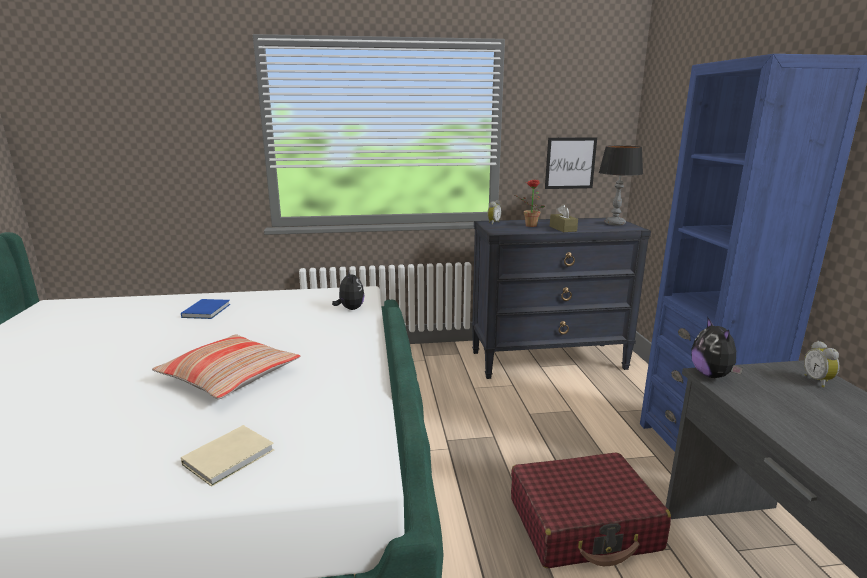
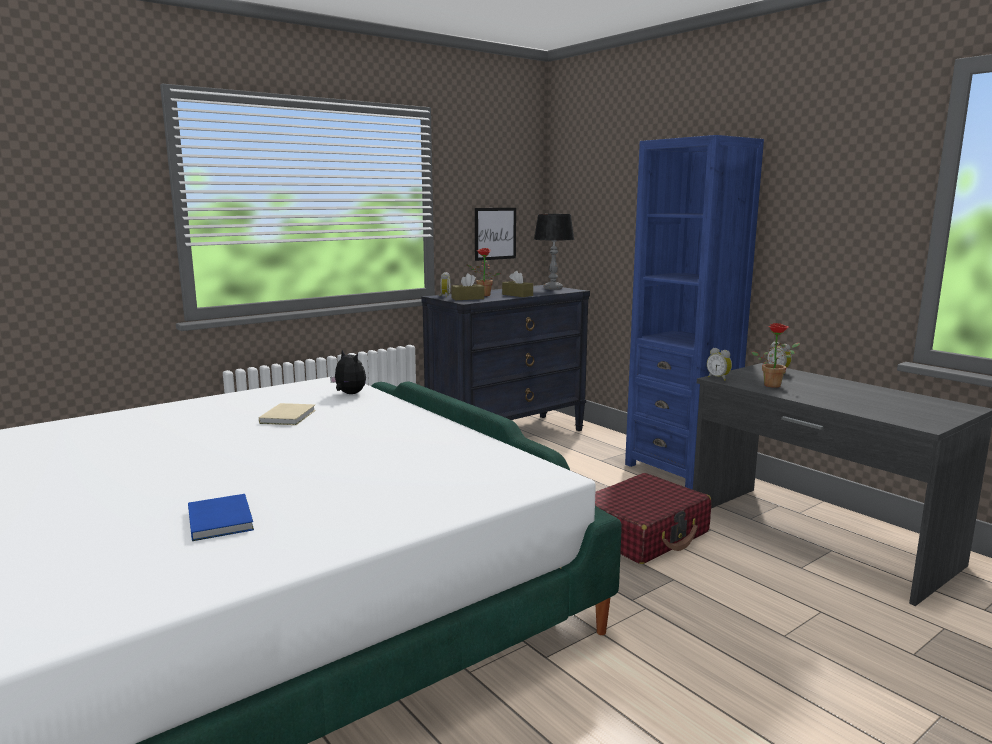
camera: 30 degrees left, 5 degrees down
(208, 310) = (177, 419): blue book -> blue book (221, 519)
(230, 377) = (320, 456): pillow -> none
(231, 456) = (428, 494): beige book -> beige book (289, 416)
(507, 228) = (467, 298): none -> brown tissue box
(712, 375) = (719, 378): plush toy -> alarm clock
(782, 406) = (774, 385): none -> potted plant

